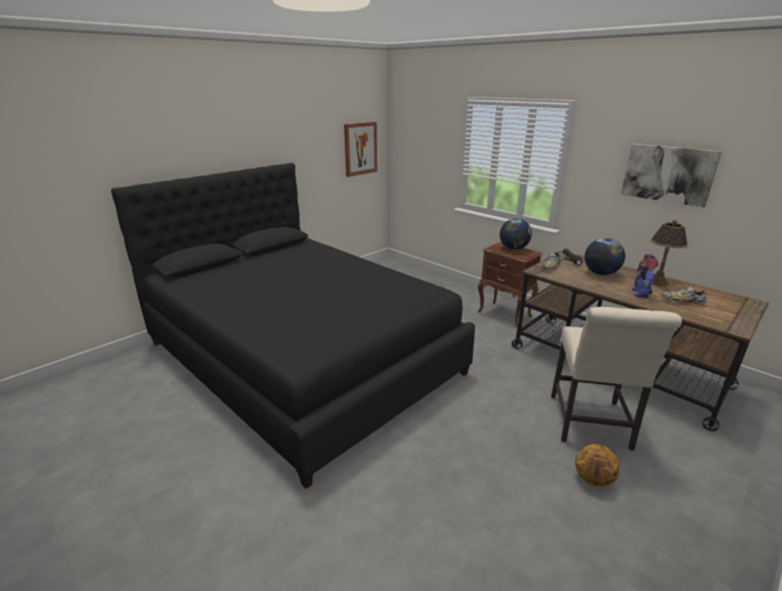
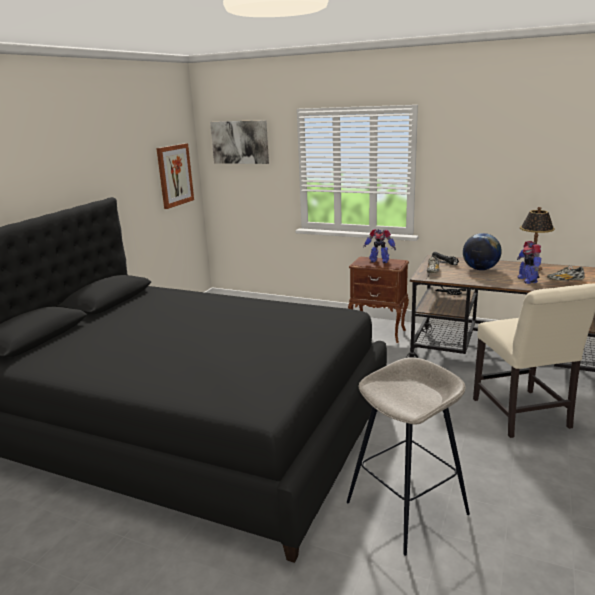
camera: 20 degrees left, 5 degrees down
(423, 475) = (407, 508): none -> grey stool
(513, 248) = (379, 261): globe -> toy robot
(593, 479) = (558, 463): basketball -> none
(668, 174) = (517, 166): picture -> picture (240, 142)

